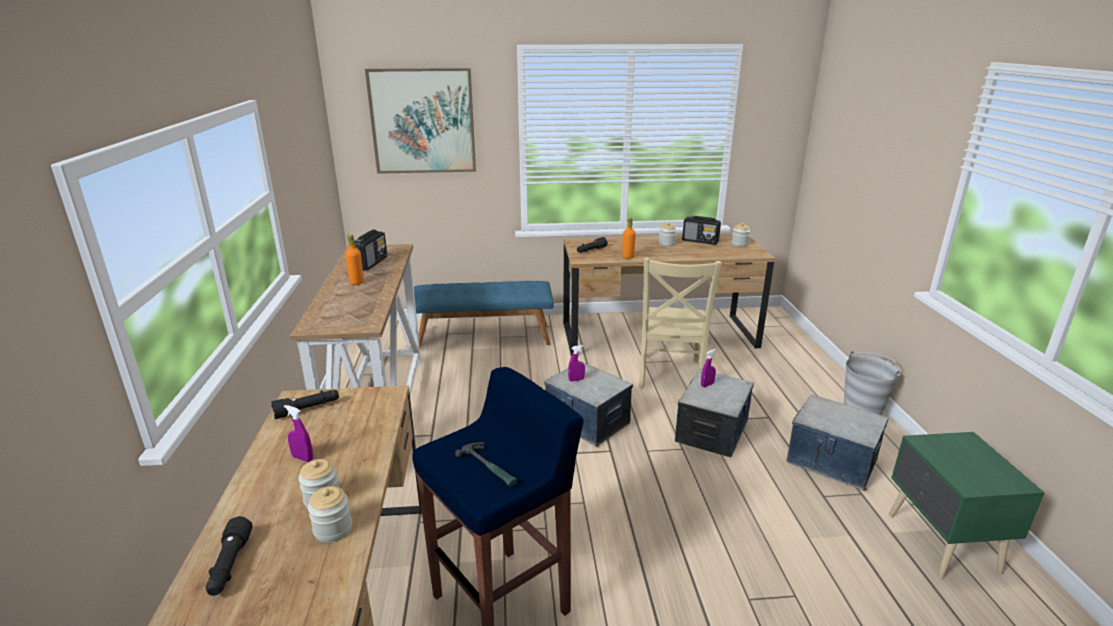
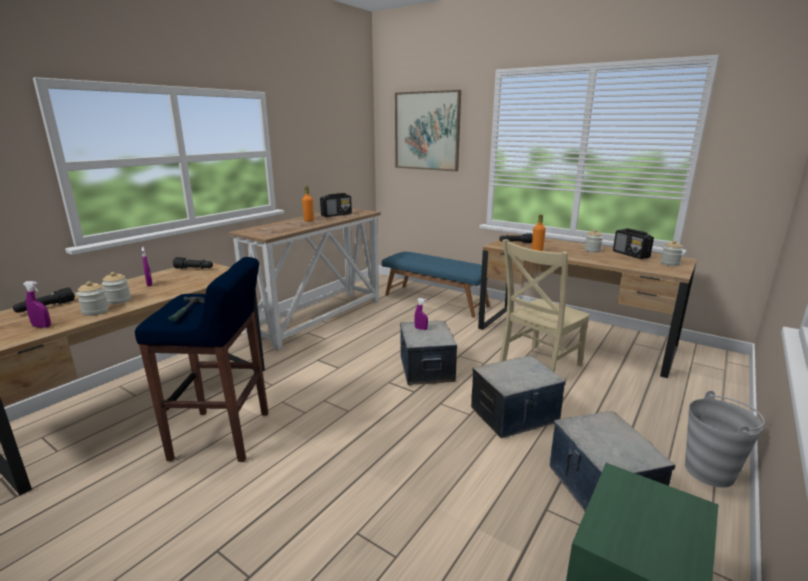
camera: 40 degrees right, 5 degrees down
(707, 385) = (517, 366): purple spray bottle -> purple spray bottle (42, 326)

